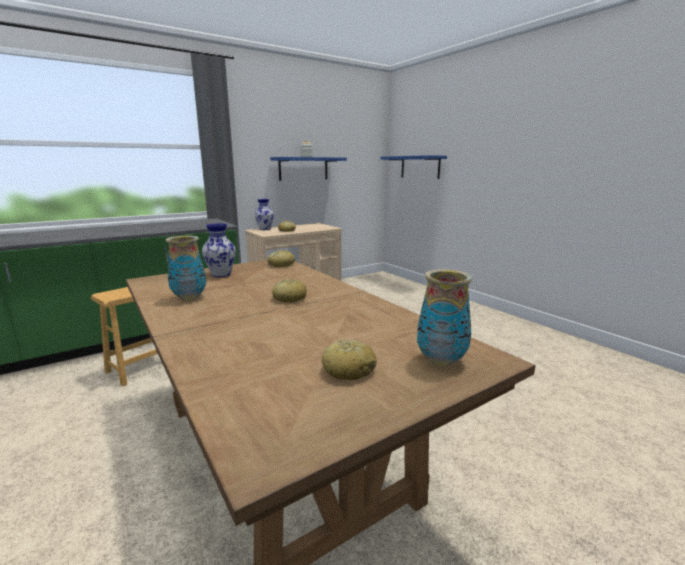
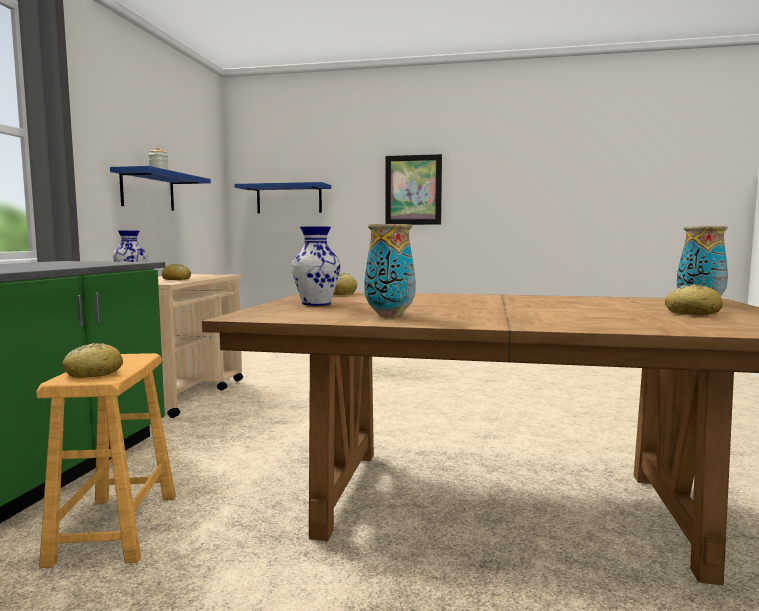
camera: 45 degrees left, 10 degrees down
(289, 298) = (476, 303): bread -> bread (93, 373)
(508, 160) = (413, 190): none -> picture

